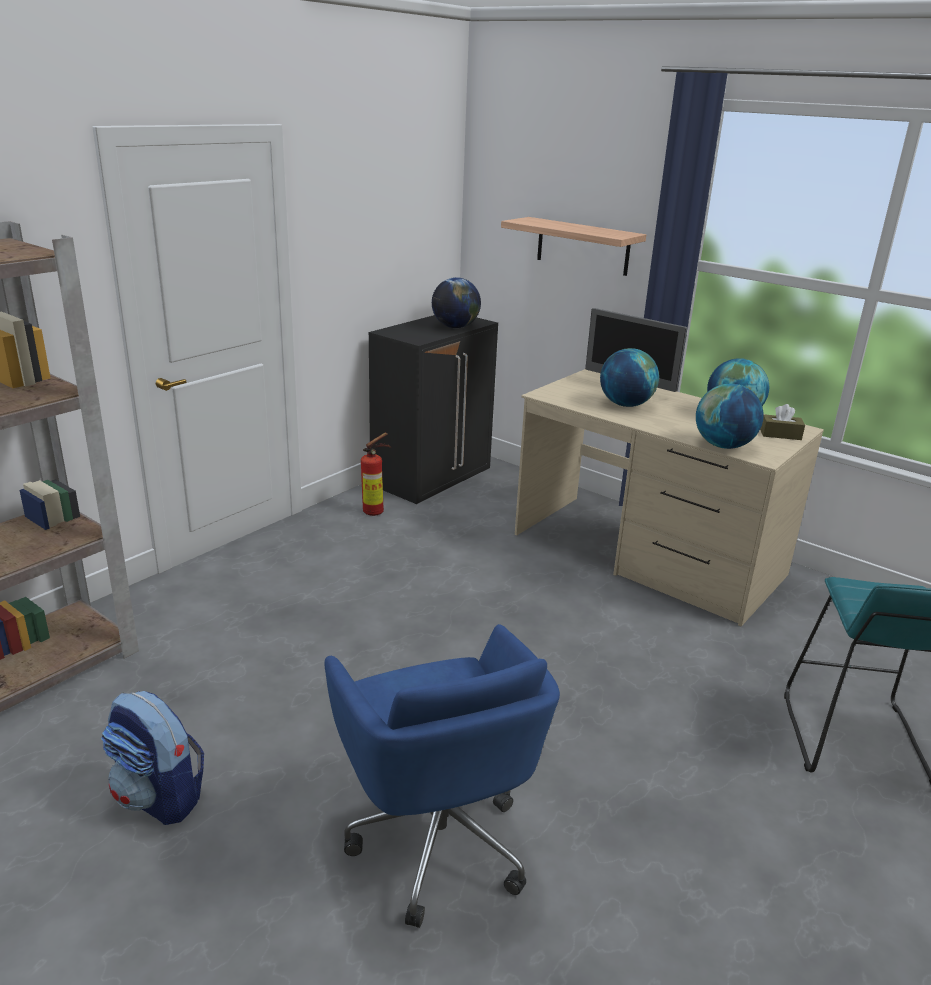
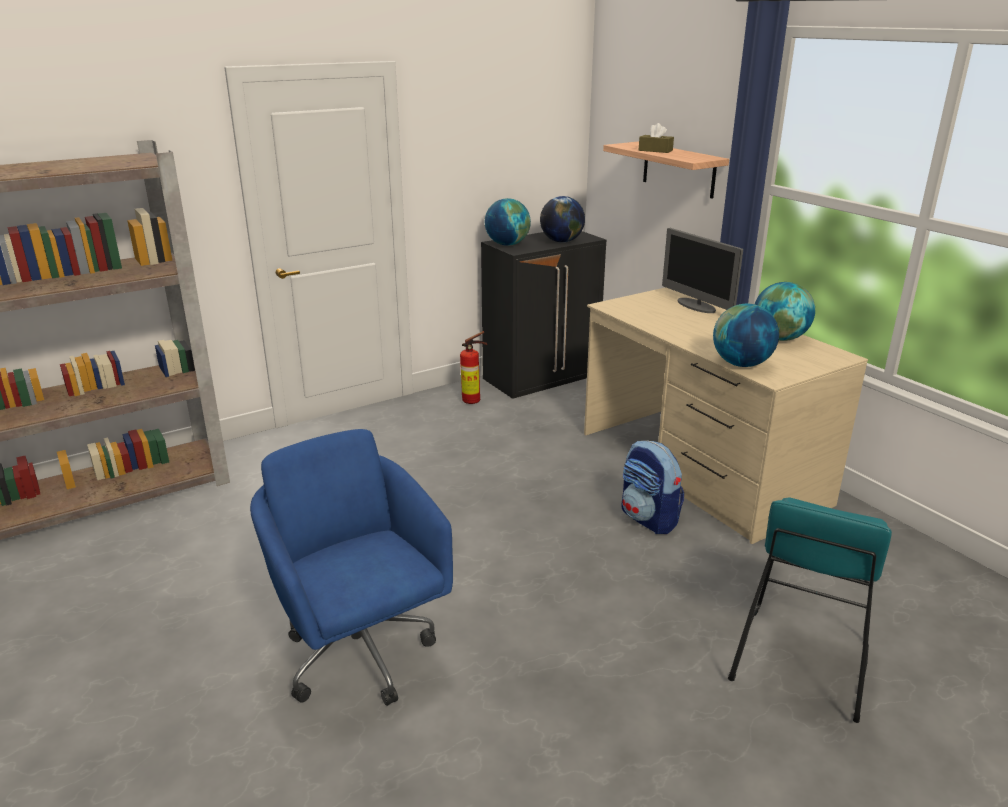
camera: 20 degrees right, 0 degrees up
(160, 797) = (185, 587): backpack -> backpack (649, 519)
(435, 840) = (362, 661): blue office chair -> blue office chair turned 150 degrees clockwise
(625, 405) = (678, 320): globe -> globe (507, 244)
(780, 434) = (813, 359): brown tissue box -> brown tissue box (655, 150)

